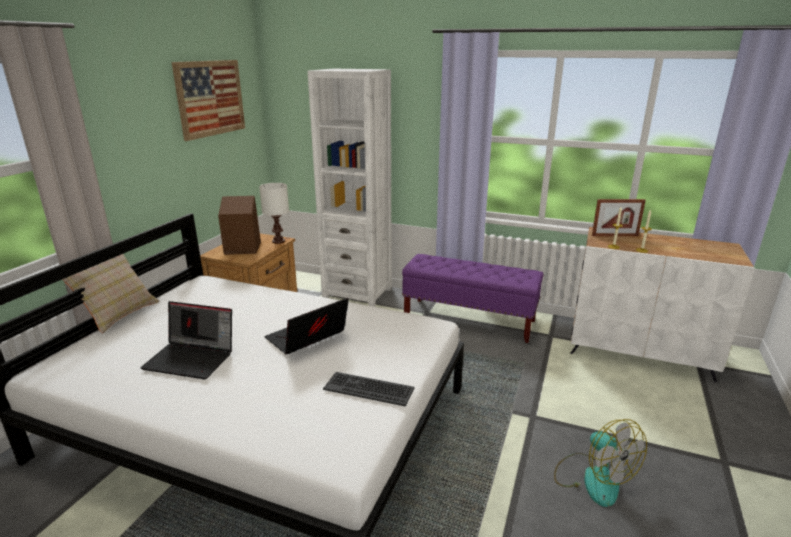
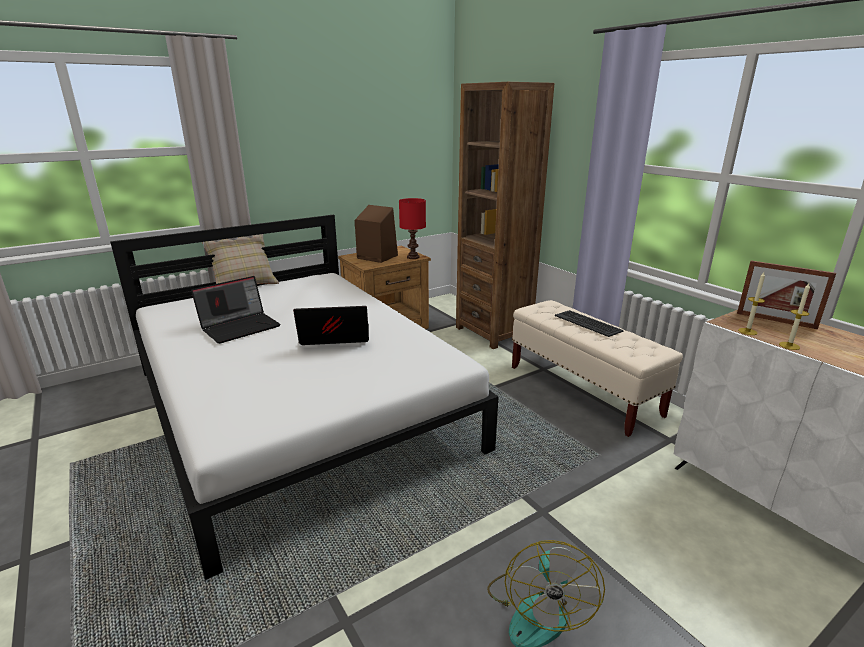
camera: 35 degrees right, 0 degrees up
(192, 358) = (240, 327): laptop -> laptop turned 90 degrees counterclockwise
(210, 98) = (383, 112): picture -> none
(278, 241) = (413, 257): white table lamp -> red table lamp
(357, 293) = (493, 332): white bookcase -> brown bookcase
(369, 389) = (321, 393): keyboard -> keyboard (588, 323)
(469, 320) = (582, 391): purple bench -> beige bench

